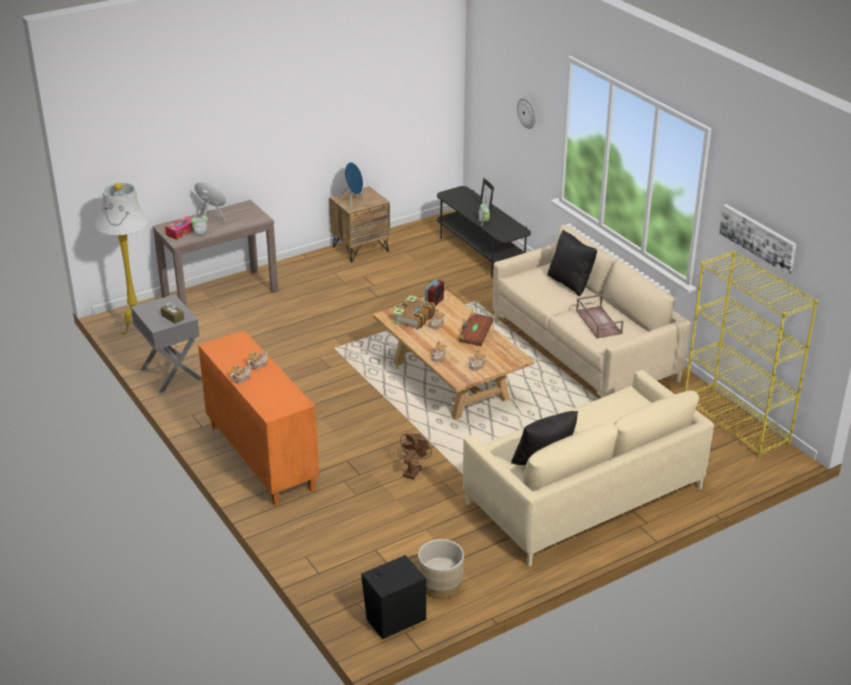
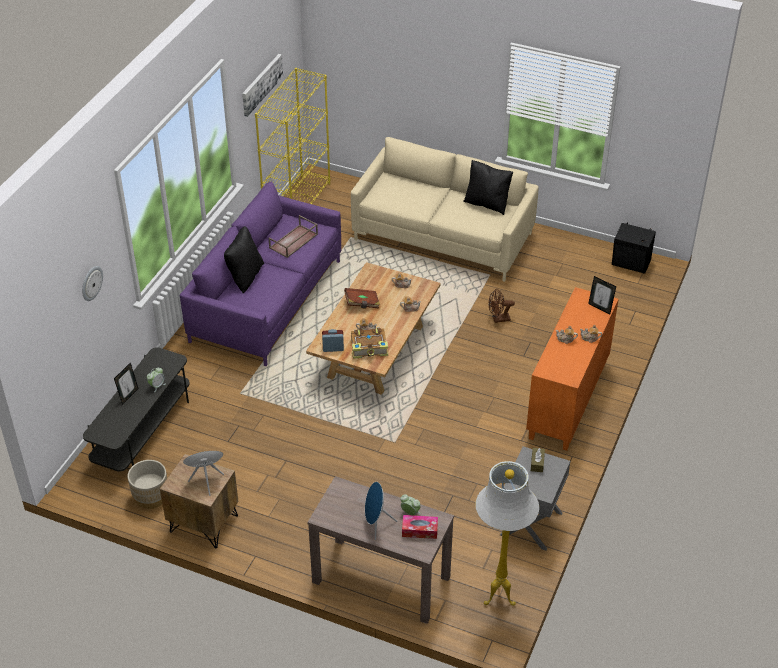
camera: 125 degrees left, 10 degrees up
(268, 405) = (600, 308): none -> picture frame
(440, 586) = (586, 258): beige planter -> beige planter (151, 497)
(584, 351) = (266, 301): beige sofa -> purple sofa

